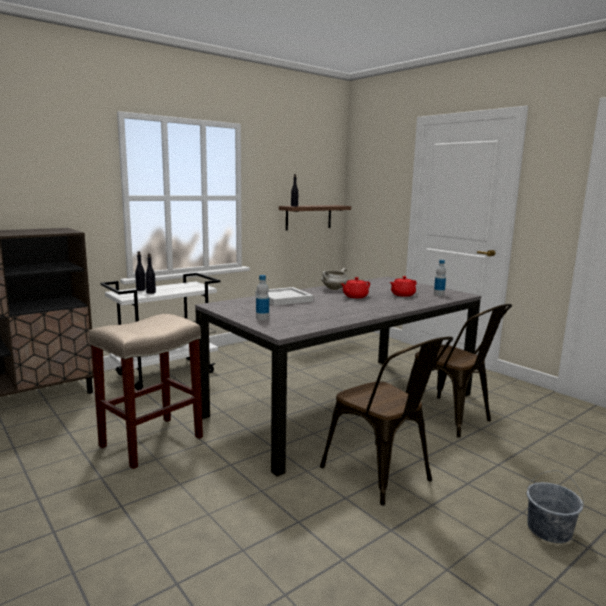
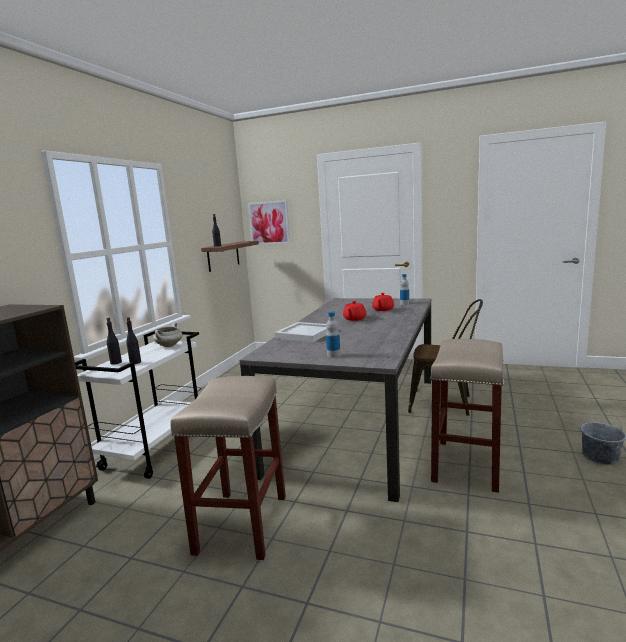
camera: 30 degrees left, 0 degrees up
(334, 289) = (322, 317): white cooking pot -> white cooking pot (169, 346)
(366, 189) = (269, 223): none -> picture
(383, 476) = (467, 465): brown chair -> beige stool

